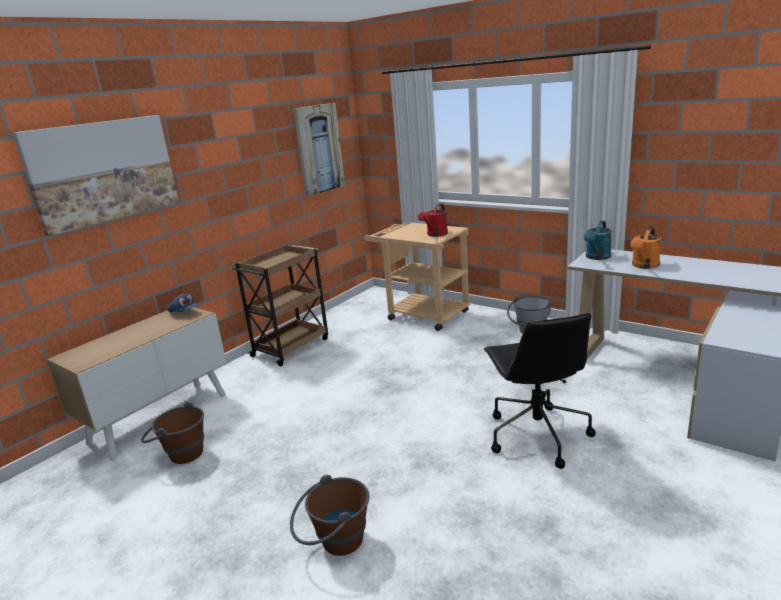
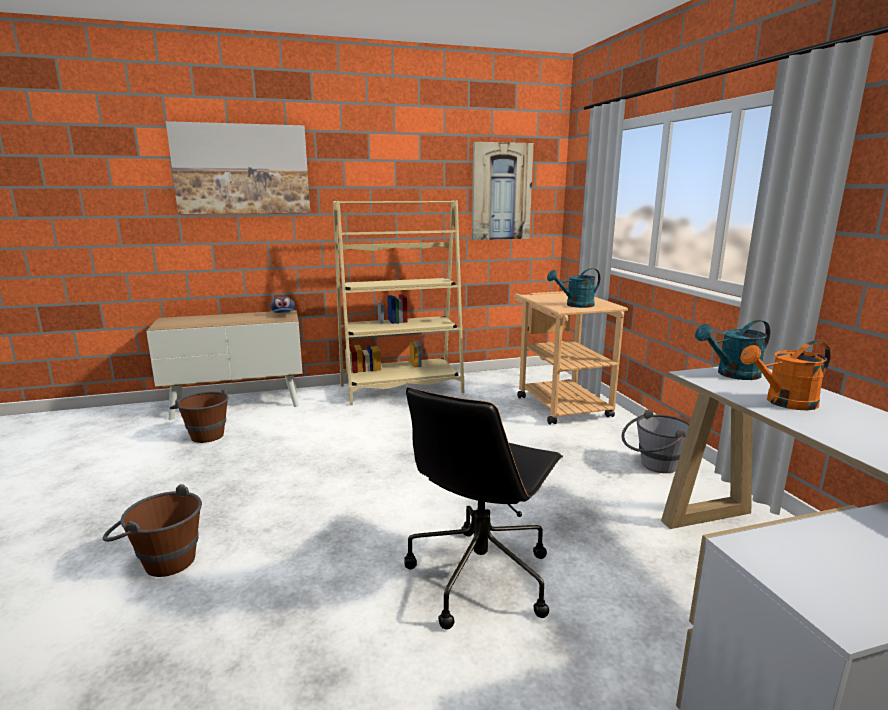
camera: 35 degrees right, 5 degrees down
(291, 346) = (401, 389): brown cart -> beige bookcase
(435, 235) = (575, 305): red watering can -> turquoise watering can

